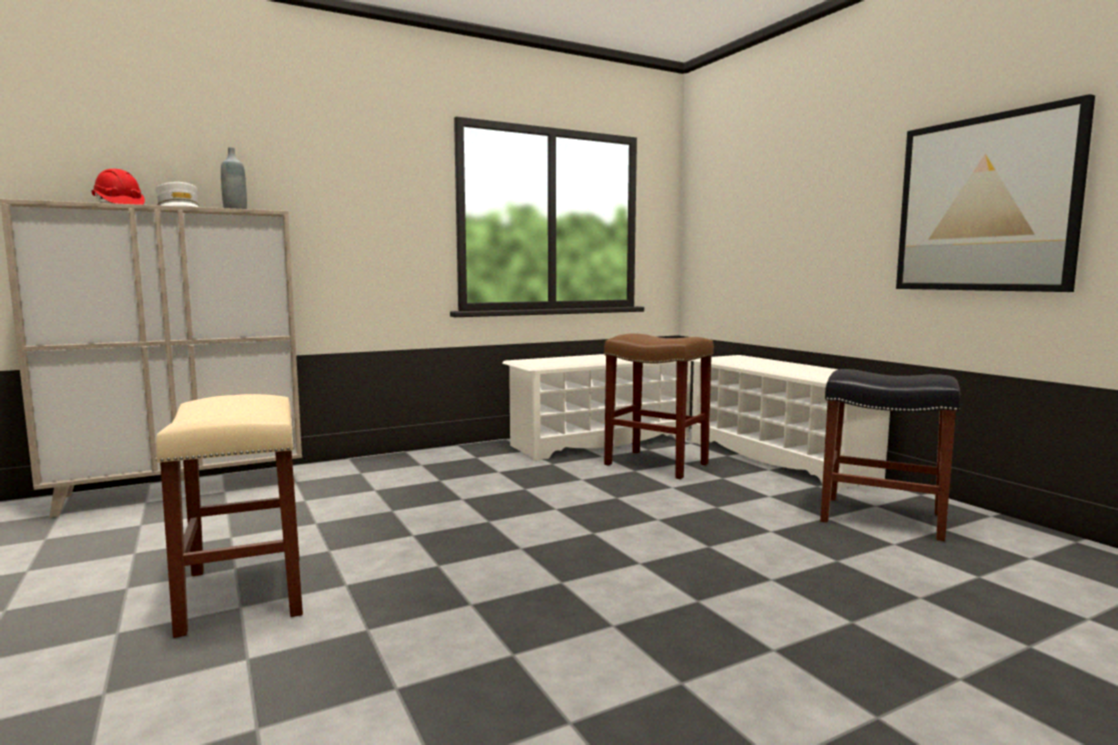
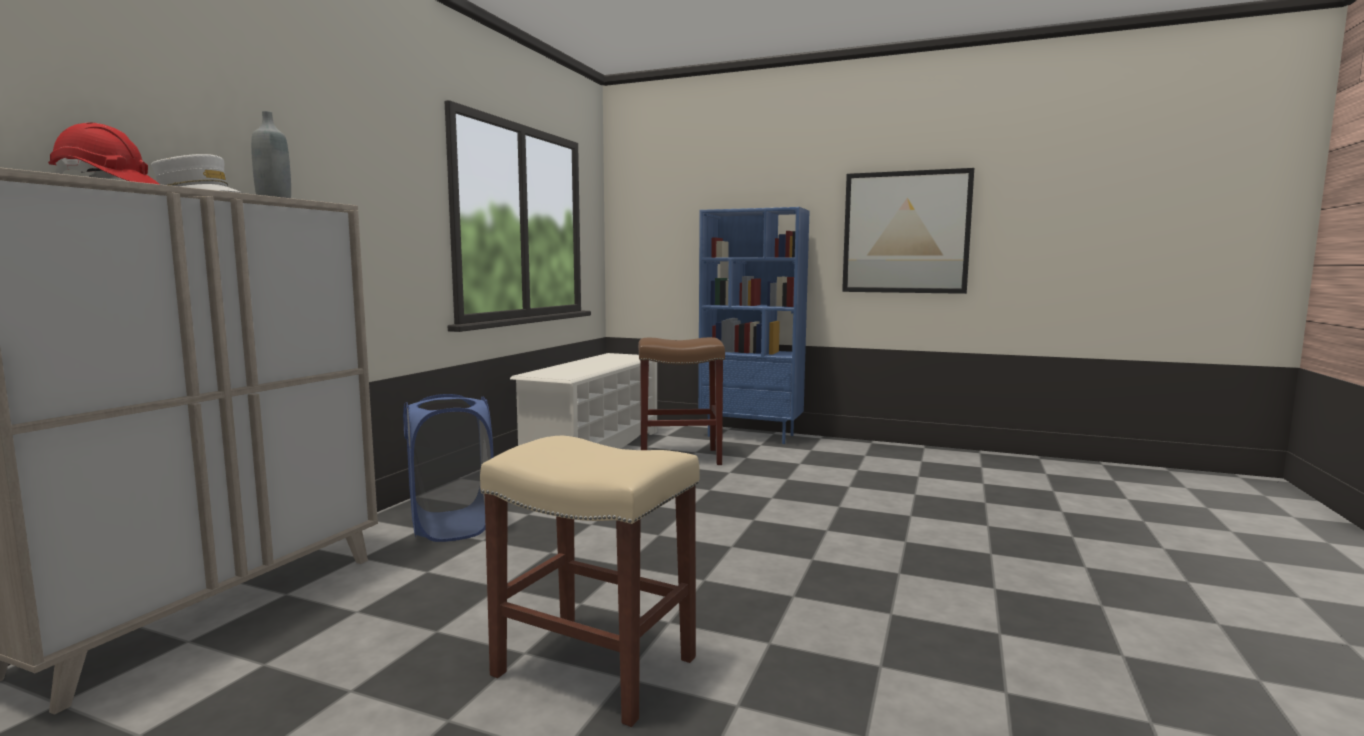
camera: 40 degrees left, 0 degrees up
(380, 476) = (452, 526): none -> blue laundry basket
(780, 459) = (751, 435): white shoe rack -> blue bookcase
(884, 517) = (883, 461): black stool -> none

